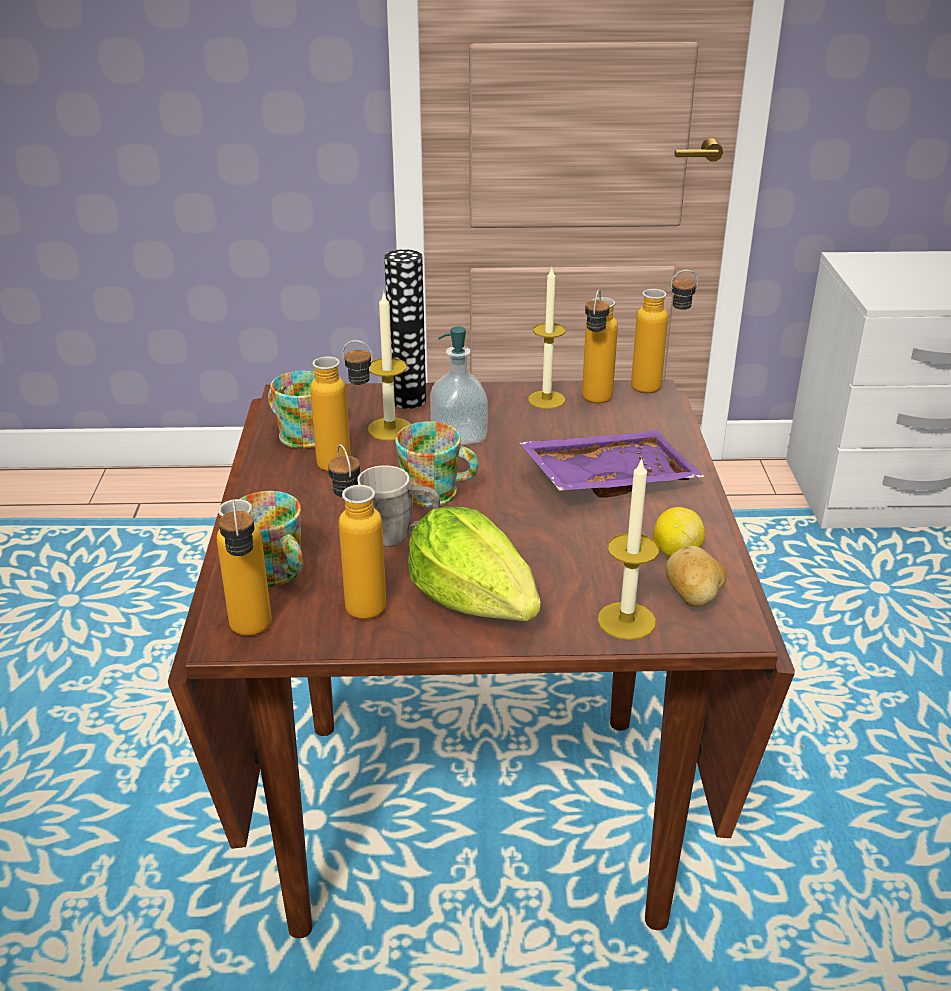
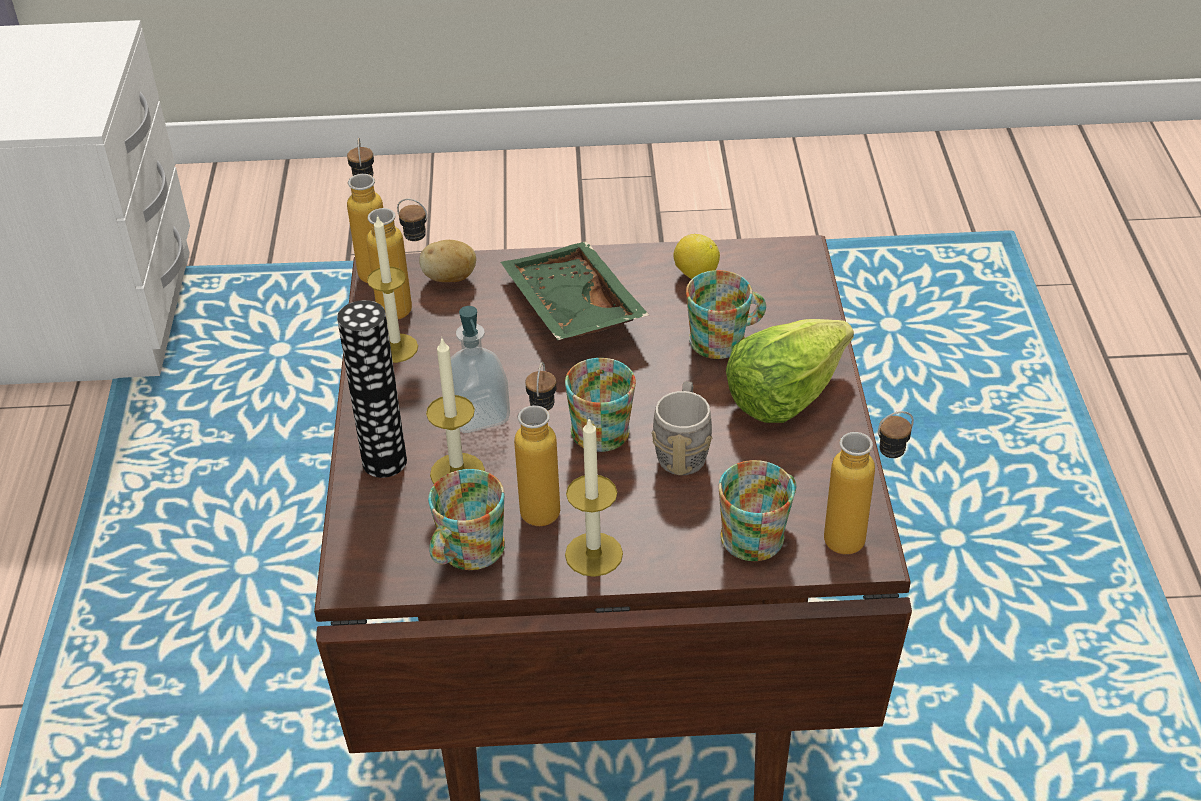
camera: 90 degrees left, 10 degrees up
(359, 598) = (791, 469): bottle -> none
(562, 567) = (725, 340): none -> mug
(608, 478) = (570, 308): purple tray -> green tray
(626, 621) = (797, 306): candle -> candle (593, 554)
(693, 598) = (761, 269): potato -> potato (450, 278)

